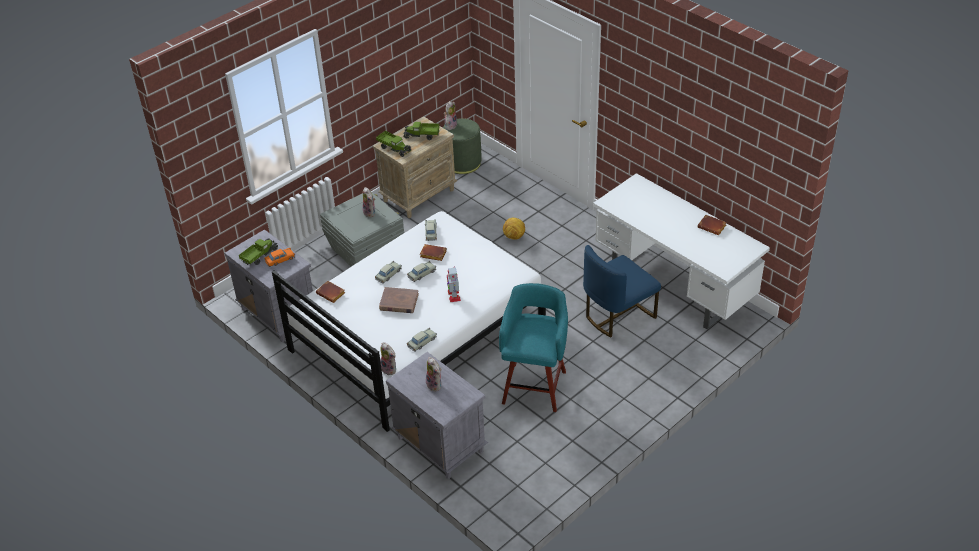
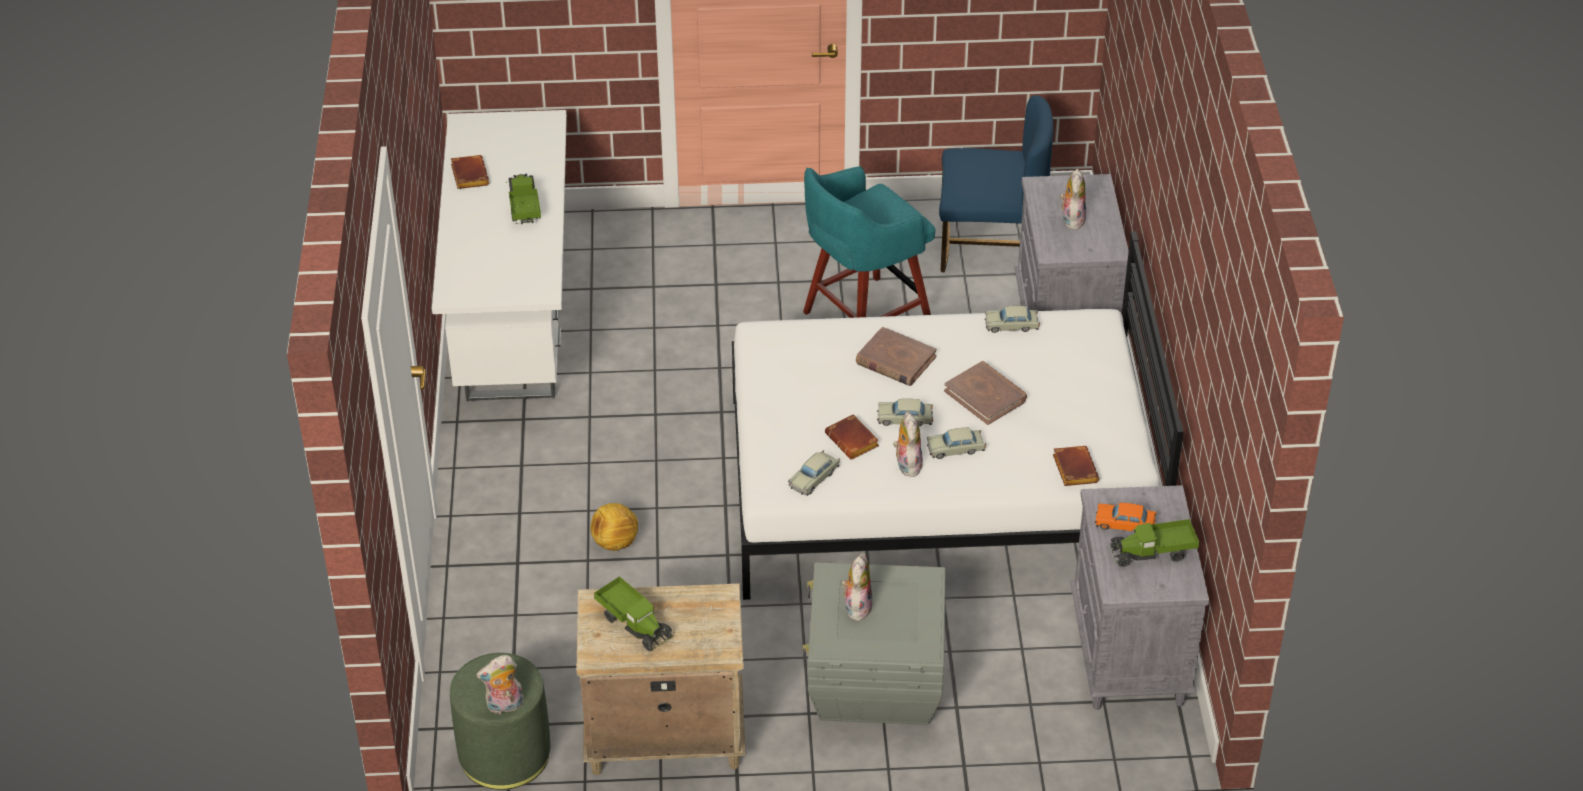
camera: 140 degrees left, 0 degrees up
(390, 369) = (1091, 318): plush toy -> plush toy (907, 464)
(394, 148) = (713, 628): toy truck -> toy truck (524, 208)
(454, 295) = (895, 360): toy robot -> brown book
(617, 315) = (639, 335): blue chair -> blue chair (989, 244)

